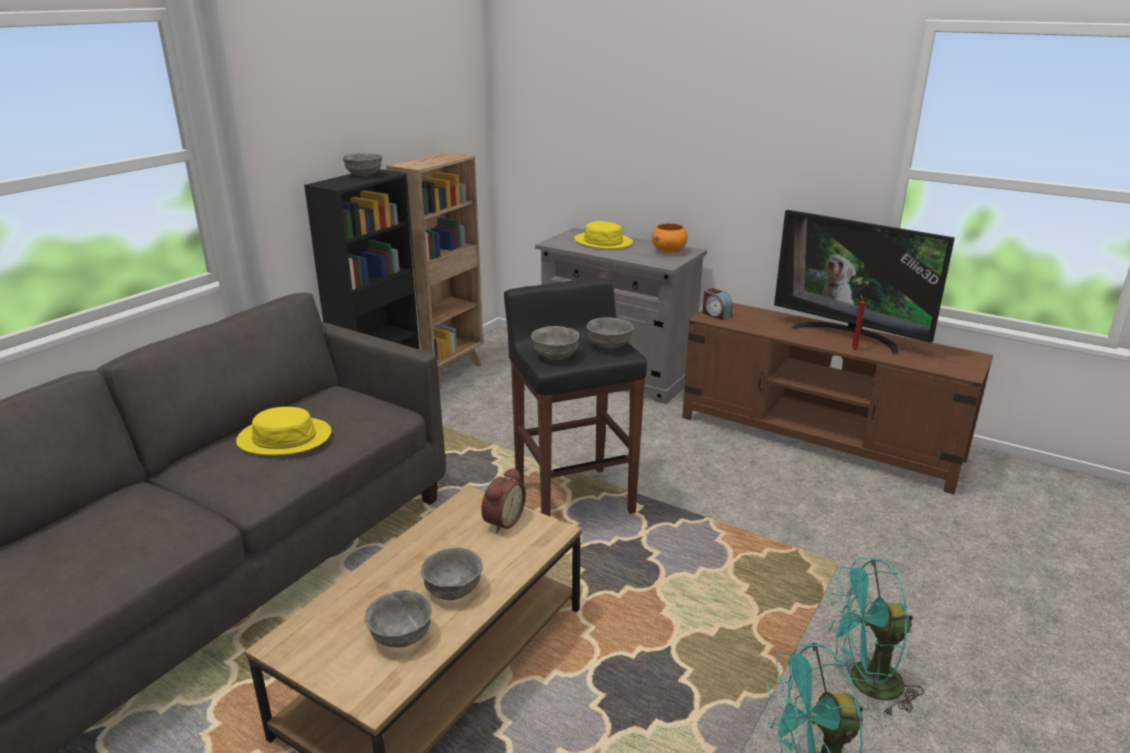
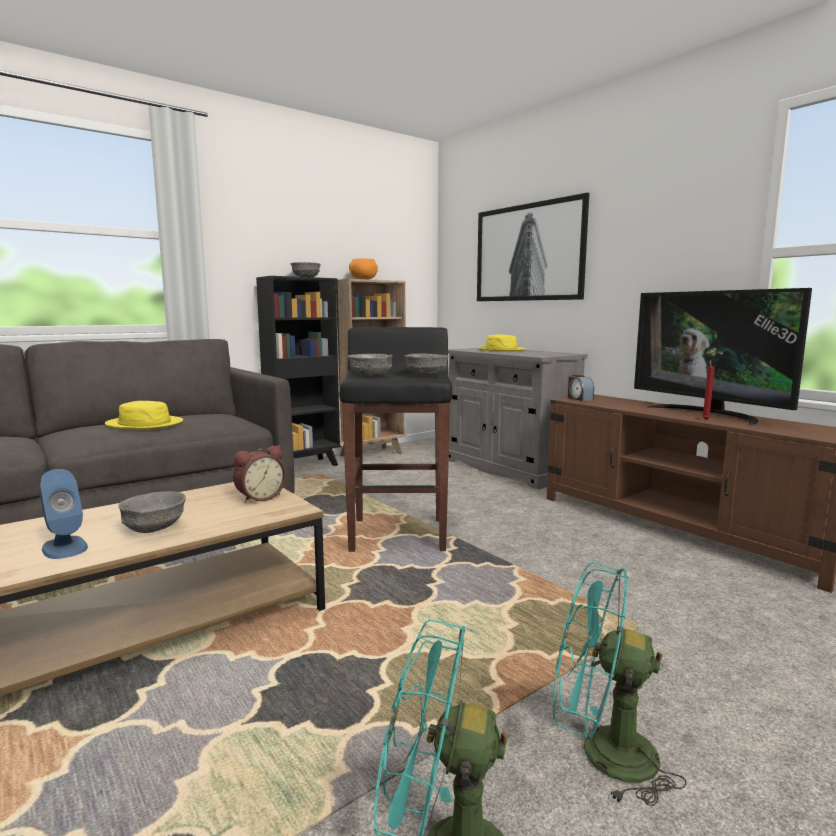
camera: 20 degrees right, 15 degrees down
(400, 635) = (64, 547): grey bowl -> blue speaker
(630, 122) = (529, 253): none -> picture
(669, 251) = (551, 353): orange bowl -> orange bowl (363, 280)

